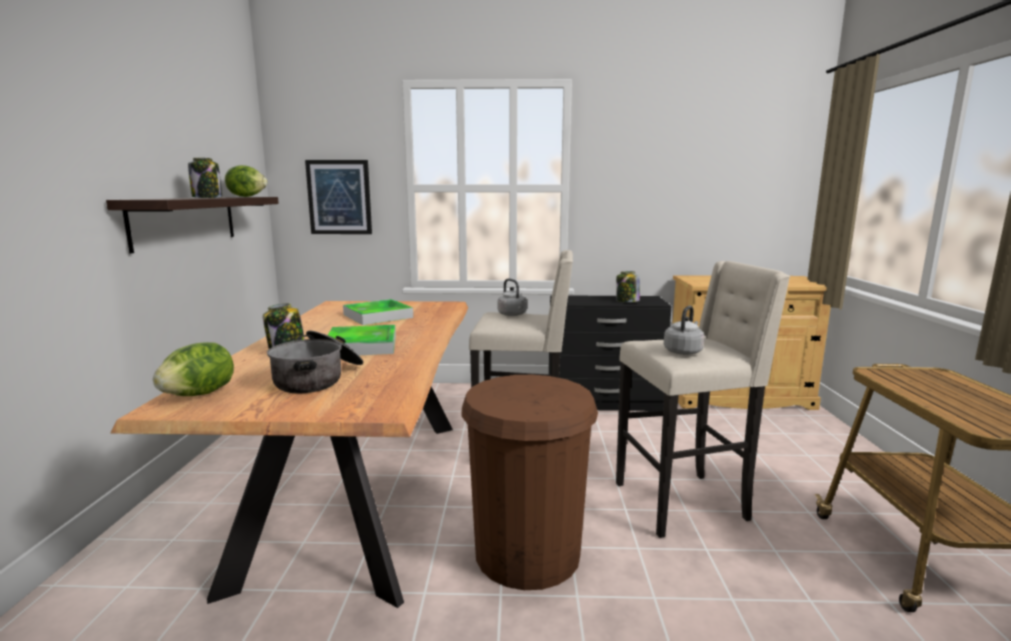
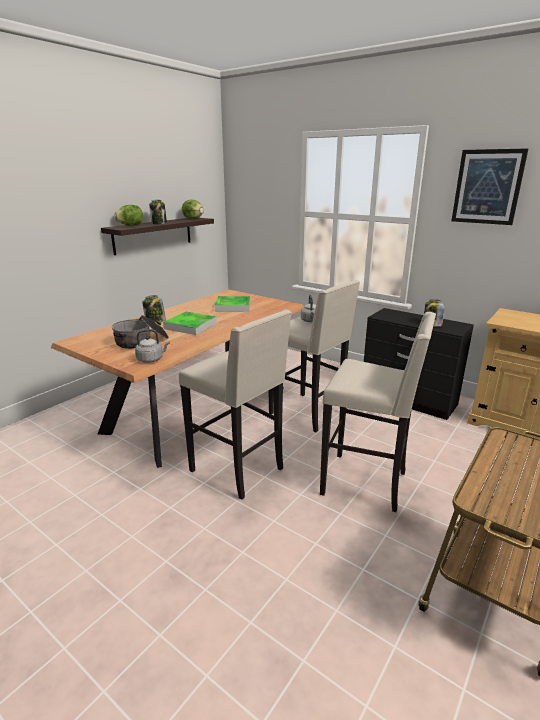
camera: 35 degrees right, 10 degrees up
(199, 394) = (90, 338): lettuce -> lettuce (131, 225)
(339, 197) = (261, 217): picture -> picture (487, 187)
(527, 553) = (239, 470): brown trash can -> beige stool
(683, 351) = (358, 376): grey kettle -> grey kettle (151, 359)

